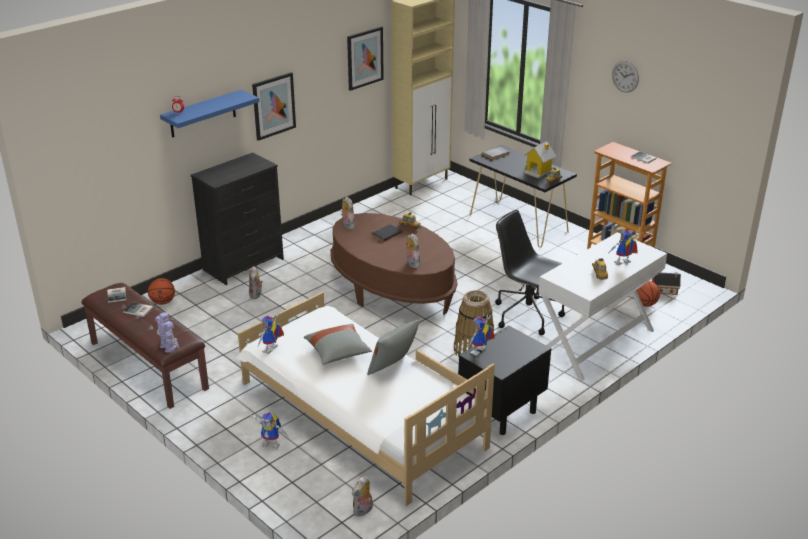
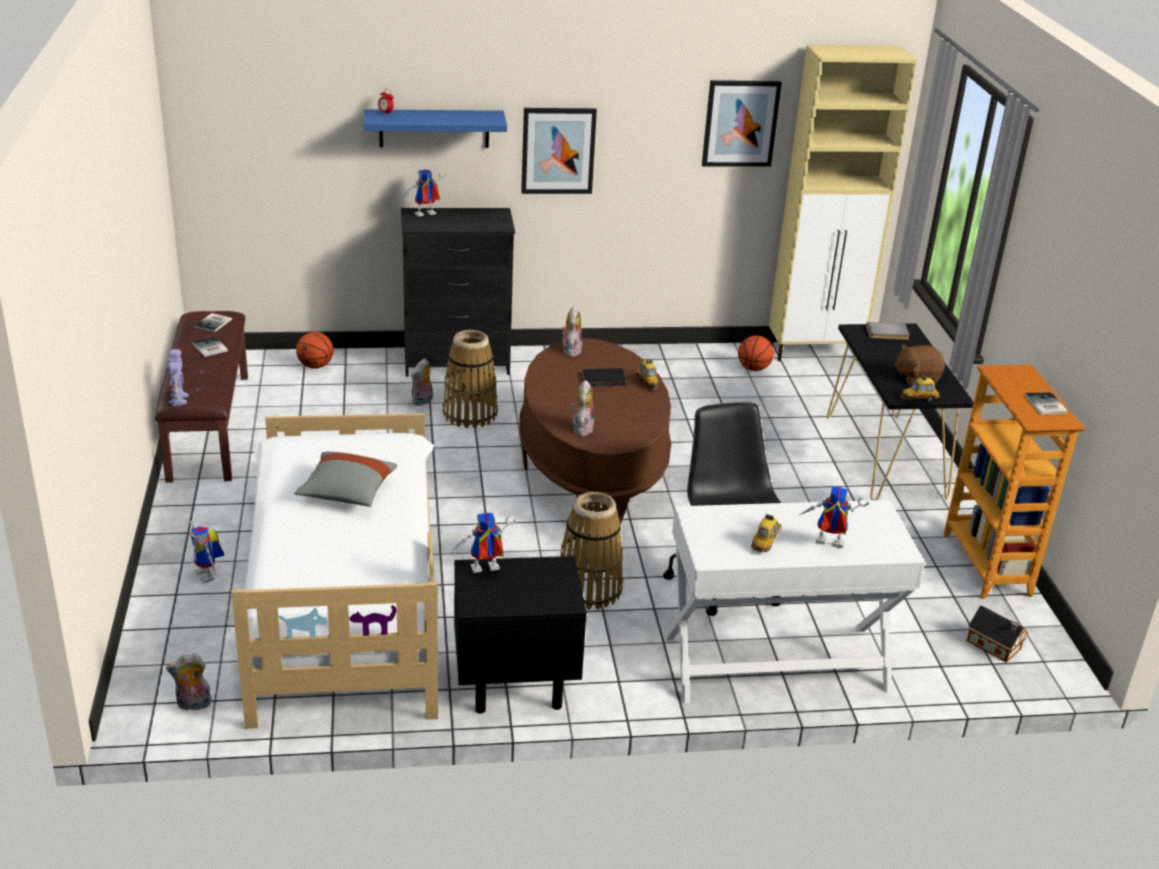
camera: 35 degrees right, 0 degrees up
(271, 350) = (281, 455): toy robot -> toy robot (424, 215)
(292, 290) = (470, 414): none -> basket
(393, 368) = (381, 542): grey pillow -> none
(538, 171) = (916, 378): toy house -> brown plush toy
(625, 76) = (1069, 253): wall clock -> none
(644, 304) = (930, 650): basketball -> basketball (754, 368)

